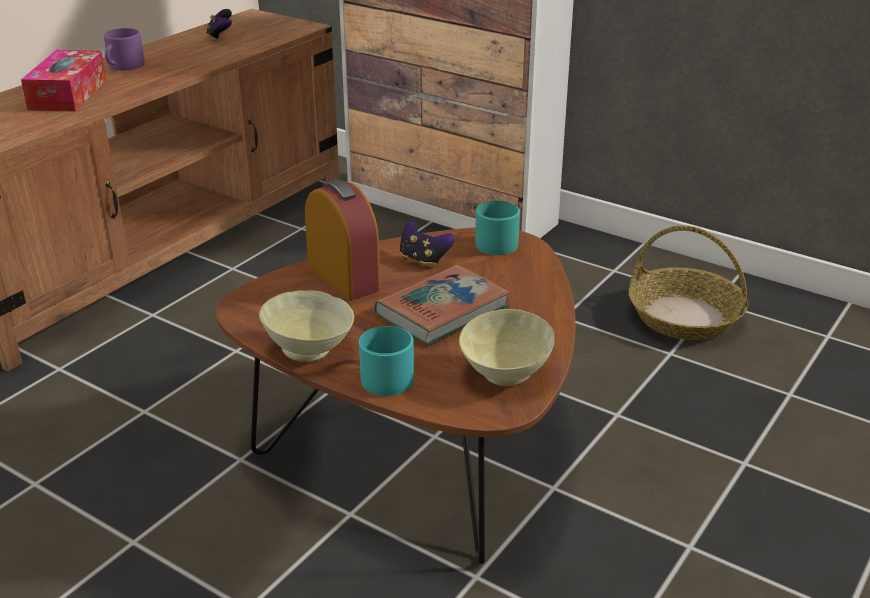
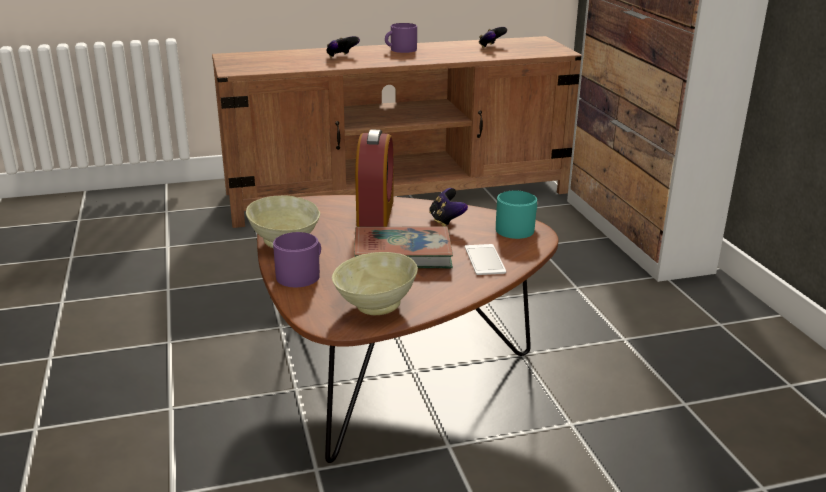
camera: 40 degrees right, 5 degrees down
(68, 94) = (341, 57): tissue box -> game controller
(387, 376) = (302, 274): turquoise mug -> purple mug
(519, 285) = (484, 260): none -> phone
(685, 317) = (740, 383): basket -> none

